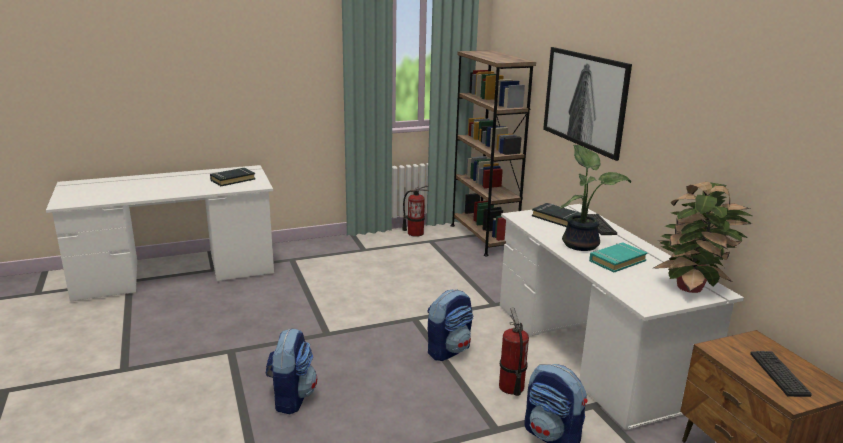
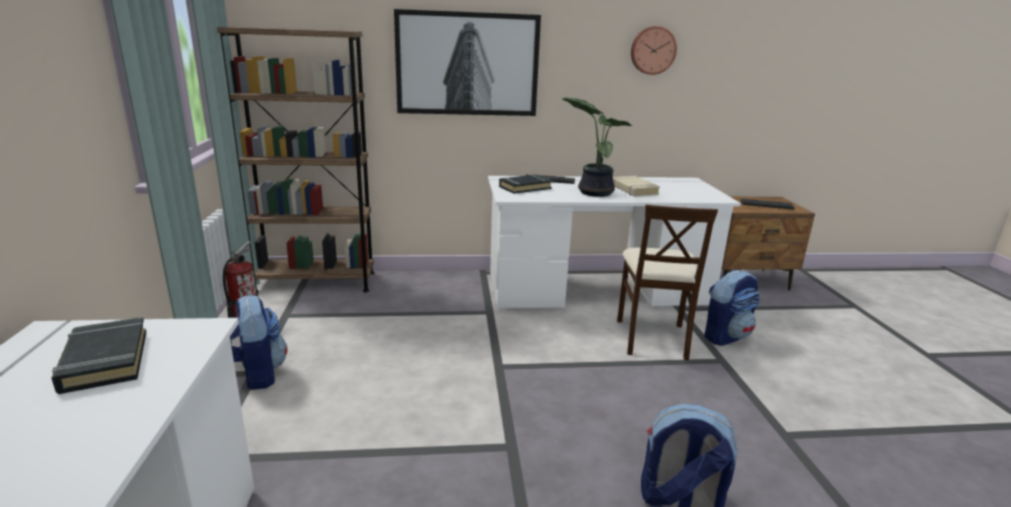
camera: 75 degrees left, 0 degrees up
(449, 350) = (579, 357): backpack -> backpack (258, 374)
(511, 387) = (652, 338): fire extinguisher -> beige chair
(617, 261) = (633, 190): turquoise book -> beige book
(692, 287) = (685, 183): potted plant -> none
(718, 120) = (652, 50): none -> wall clock

